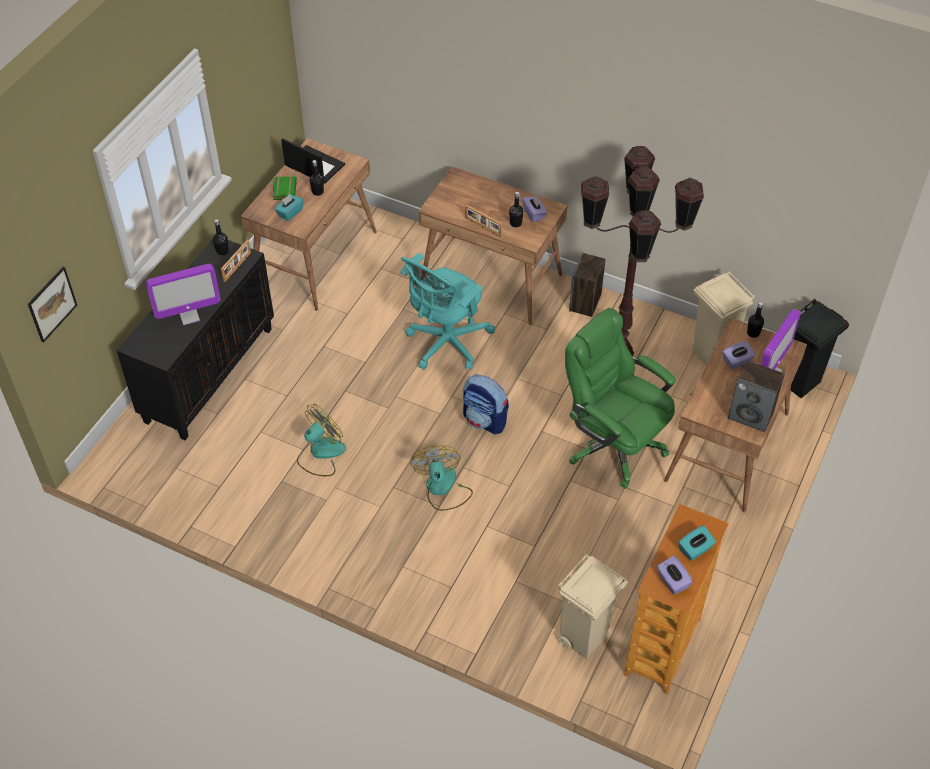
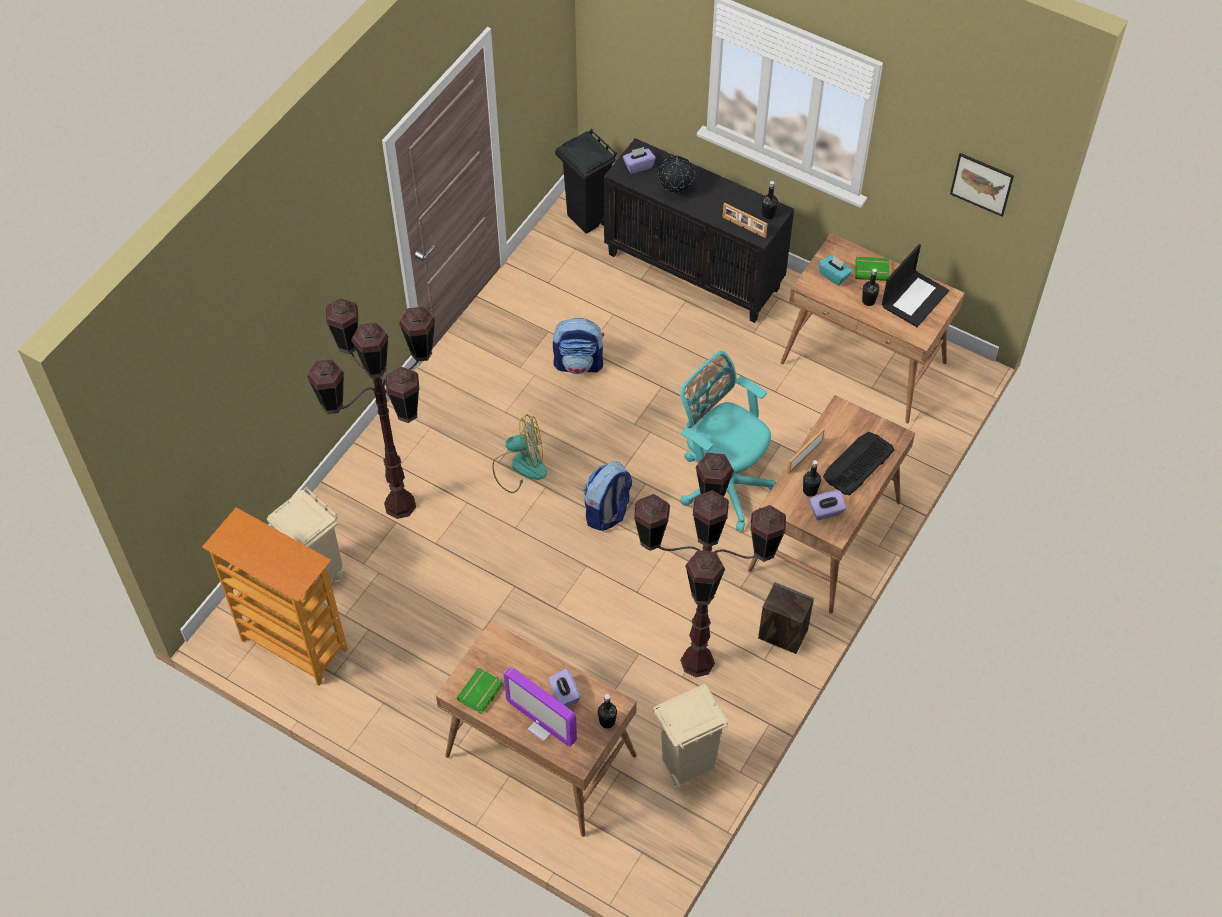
camera: 95 degrees right, 5 degrees up
(52, 304) = (617, 41): picture -> picture (982, 184)
(189, 316) = (675, 190): monitor -> globe
(321, 453) = (579, 363): fan -> backpack
(486, 197) = (858, 464): none -> keyboard
(495, 580) = (400, 504): none -> brown floor lamp
(613, 444) = (559, 635): green office chair -> none
(672, 581) = (240, 538): purple tissue box -> purple tissue box (638, 166)
(695, 549) = (272, 565): turquoise tissue box -> none
(751, 415) = (480, 693): speaker -> green book
(800, 382) = (633, 863): black trash can -> black trash can (588, 218)

